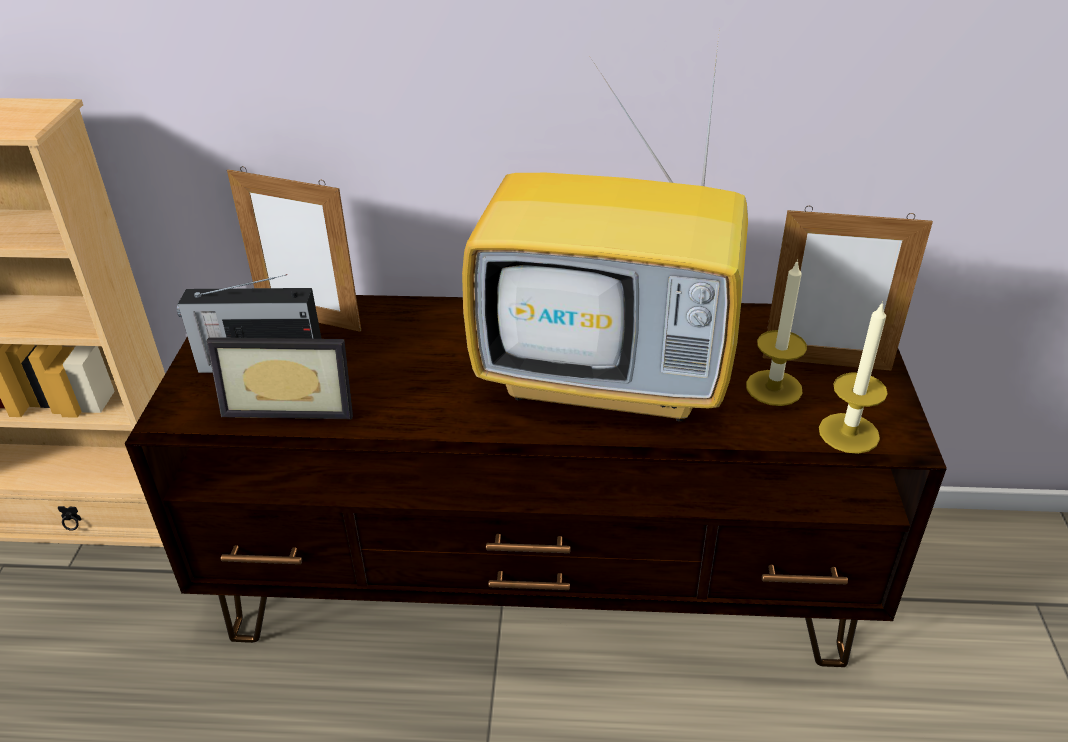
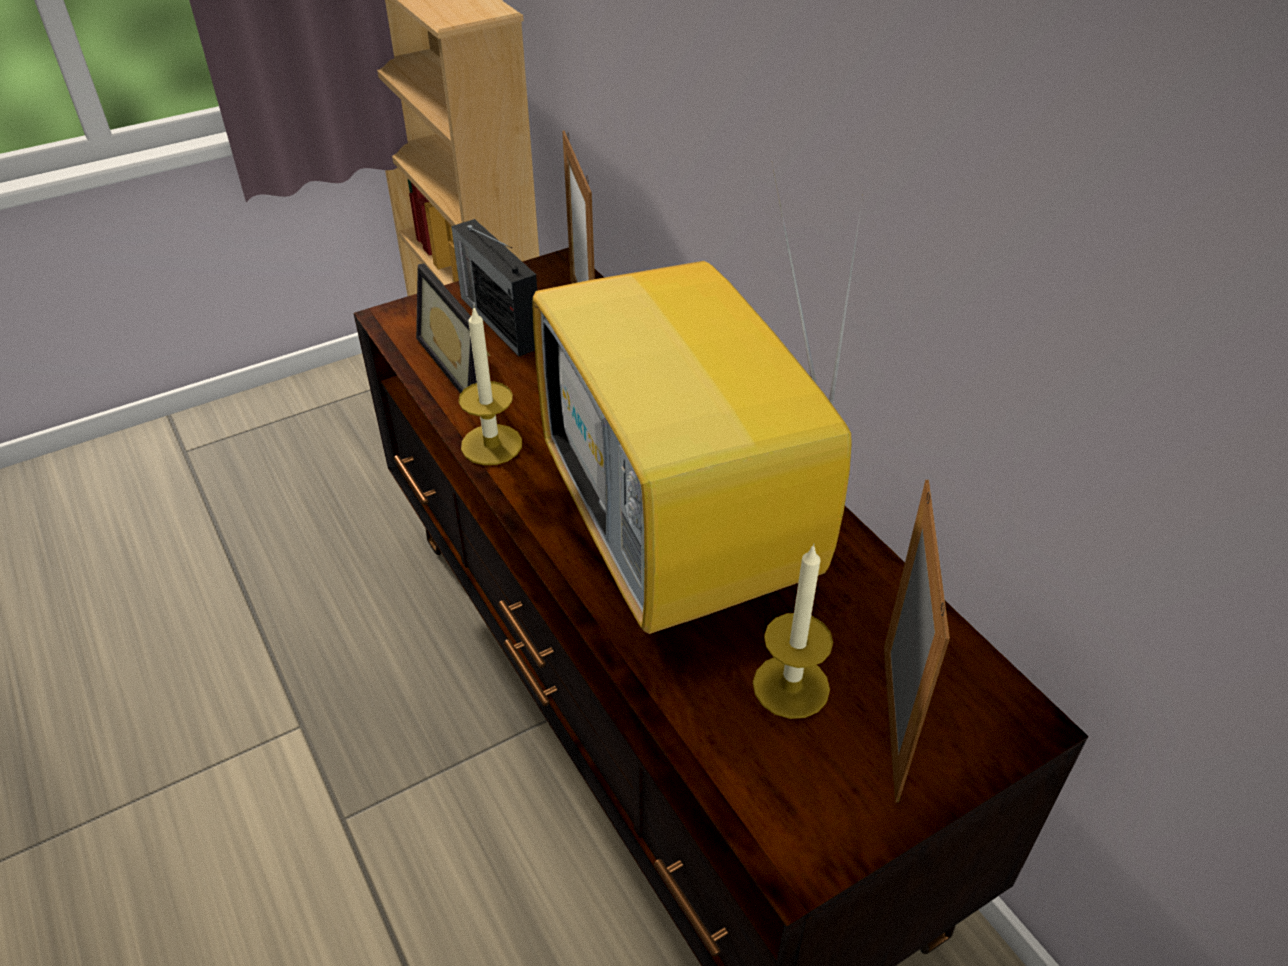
camera: 55 degrees right, 5 degrees up
(826, 363) = (890, 720): picture frame -> picture frame turned 150 degrees counterclockwise
(848, 433) = (767, 792): candle -> candle (491, 444)

